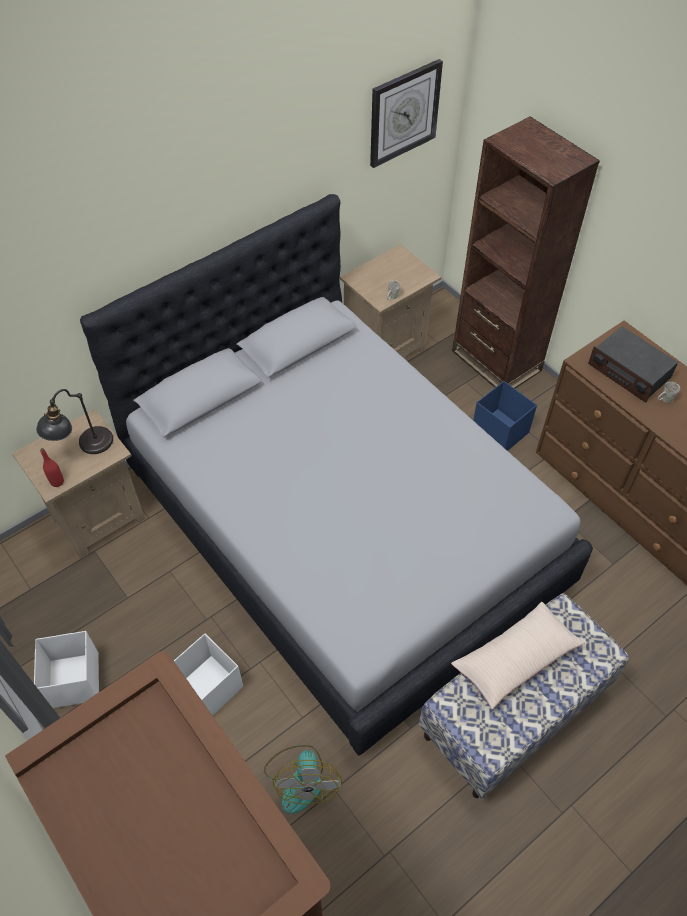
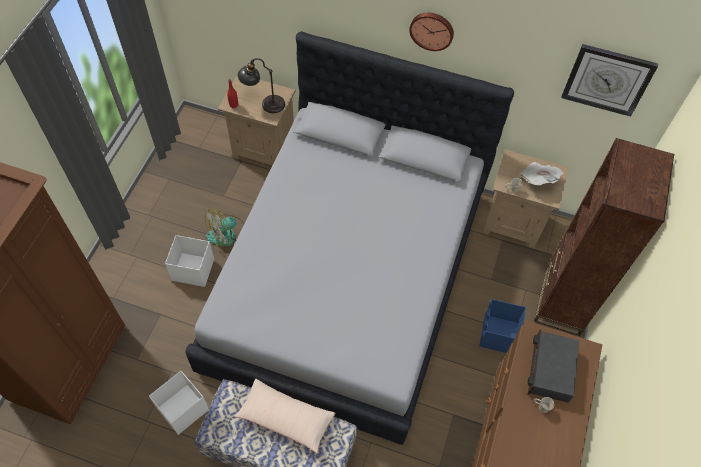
camera: 55 degrees right, 5 degrees up
(74, 681) = (158, 203): white storage box -> white storage box (182, 409)
(226, 191) = (432, 30): none -> wall clock
(301, 779) = (167, 350): fan -> fan (227, 234)
(396, 272) = (538, 179): none -> newspaper

